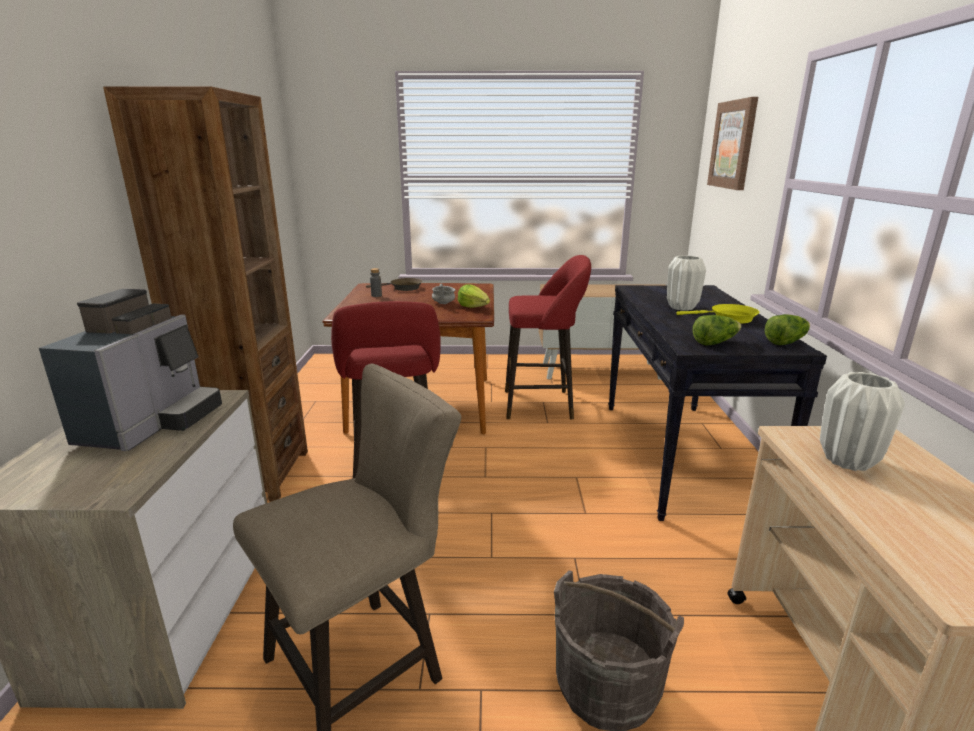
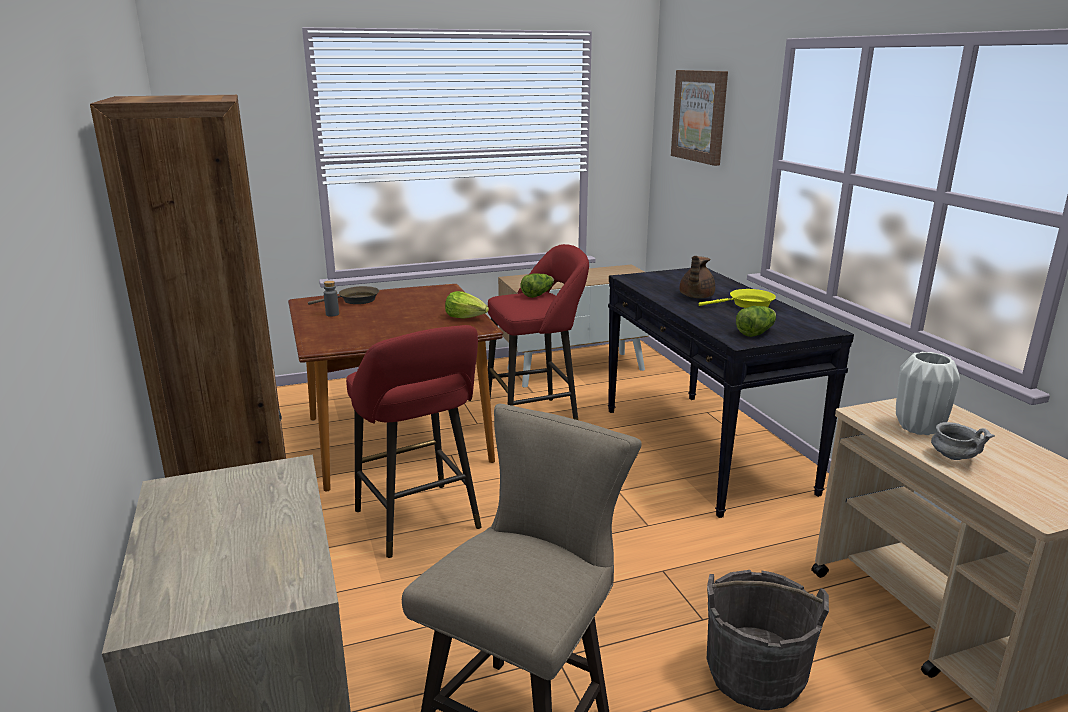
camera: 20 degrees left, 0 degrees up
(152, 423) = (244, 511): coffee machine -> none
(444, 303) = (426, 316): grey bowl -> grey bowl (955, 457)
(681, 307) = (695, 296): white vase -> brown teapot
(785, 342) = (812, 324): lettuce -> lettuce (537, 294)

